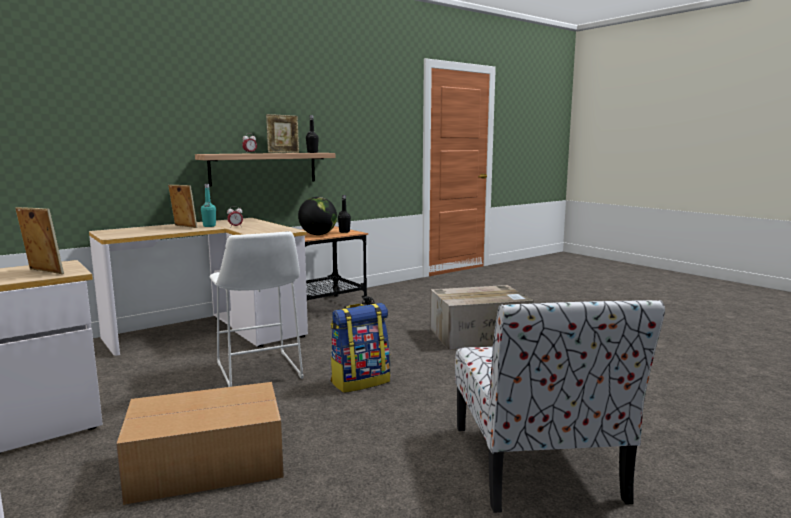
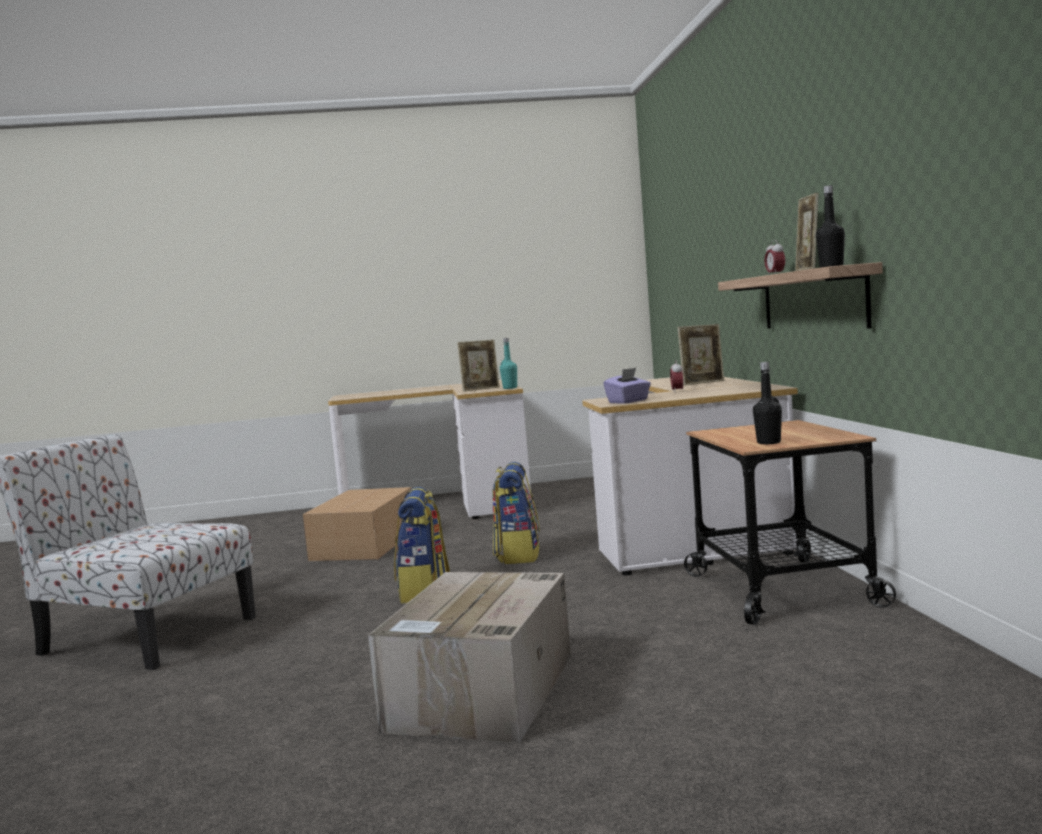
camera: 120 degrees right, 5 degrees down
(209, 226) = (700, 386): turquoise bottle -> turquoise bottle (510, 388)
(259, 372) = (518, 555): white stool -> backpack
(283, 229) = (628, 401): none -> purple tissue box
(318, 235) = (744, 434): globe -> none

